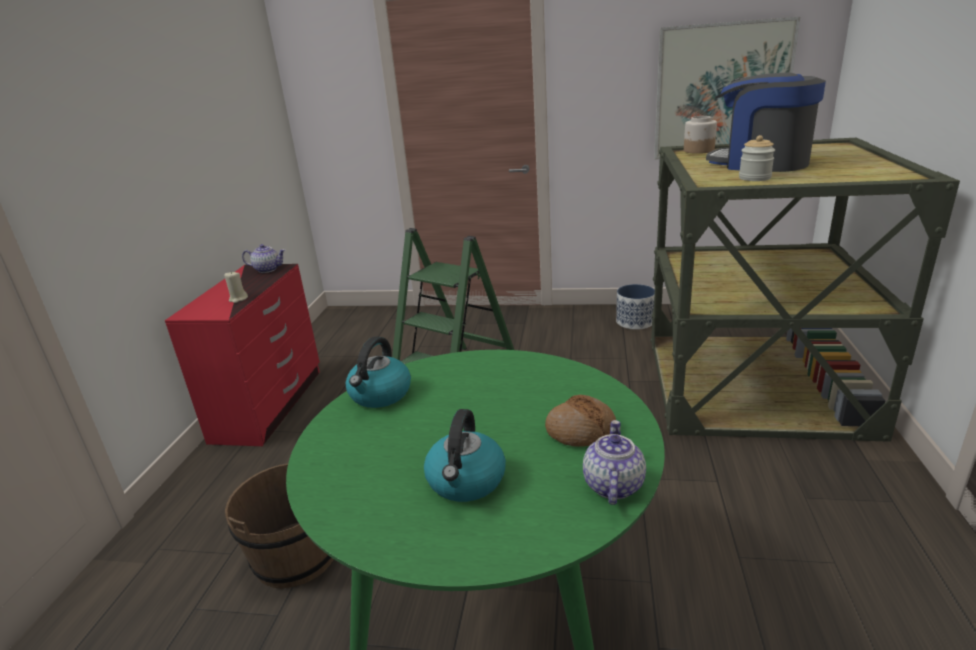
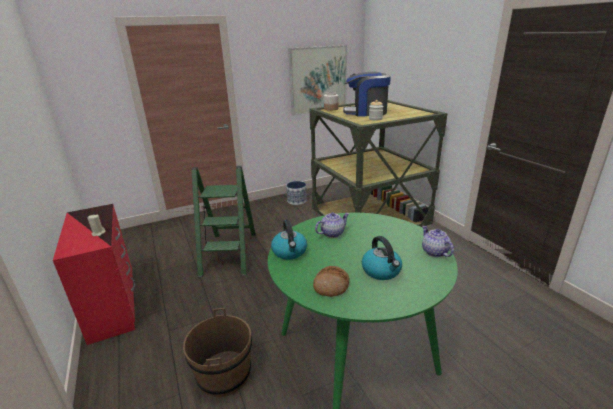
camera: 35 degrees left, 0 degrees up
(268, 269) = (93, 211): teapot -> teapot (332, 233)
(580, 430) = (397, 237): bread -> bread (331, 286)

